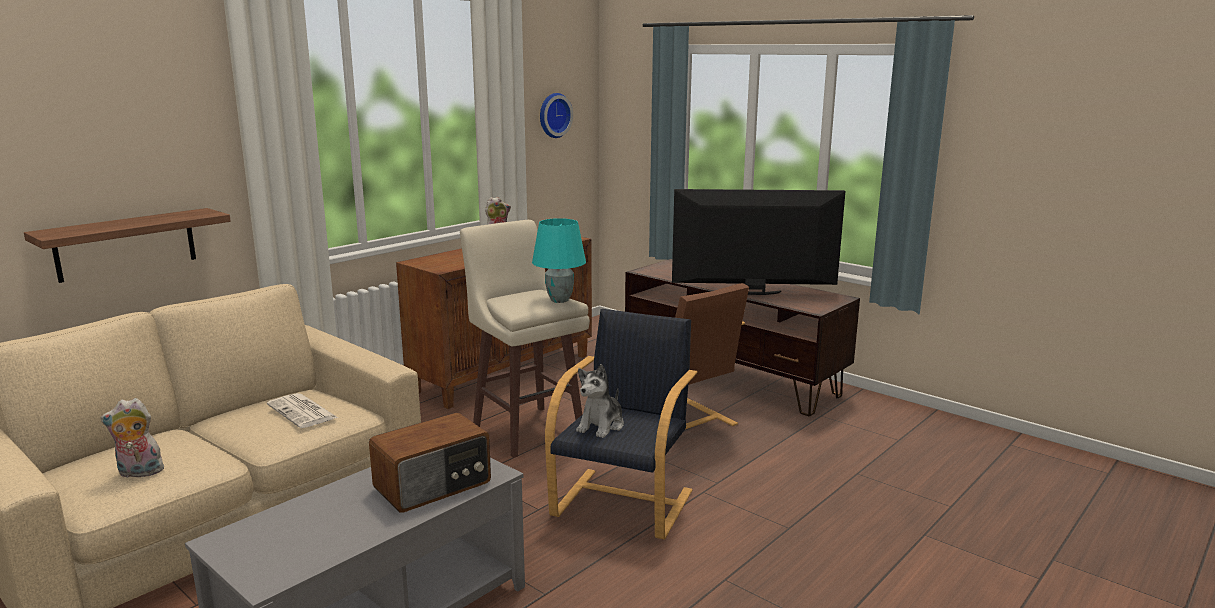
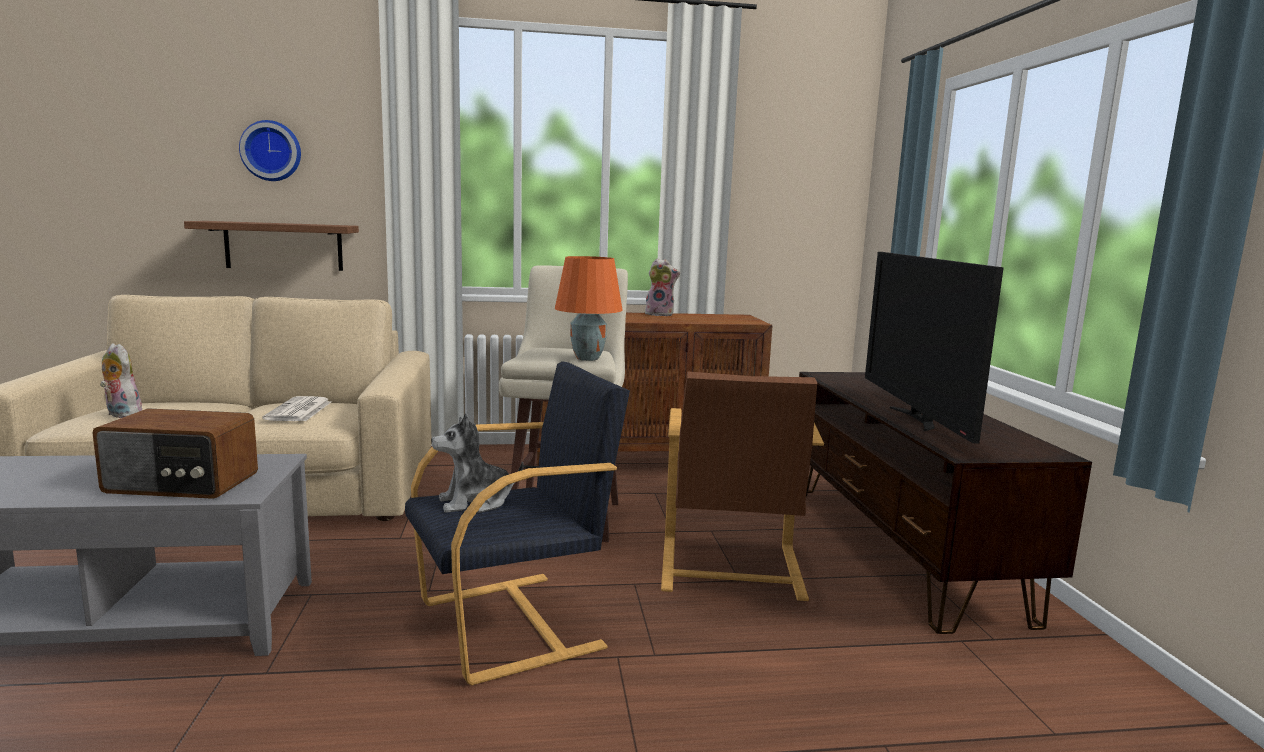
camera: 40 degrees right, 5 degrees down
(553, 115) = (790, 183): wall clock -> wall clock (272, 151)
(559, 300) = (587, 358): turquoise table lamp -> orange table lamp
(754, 293) = (915, 419): television -> television turned 135 degrees counterclockwise

